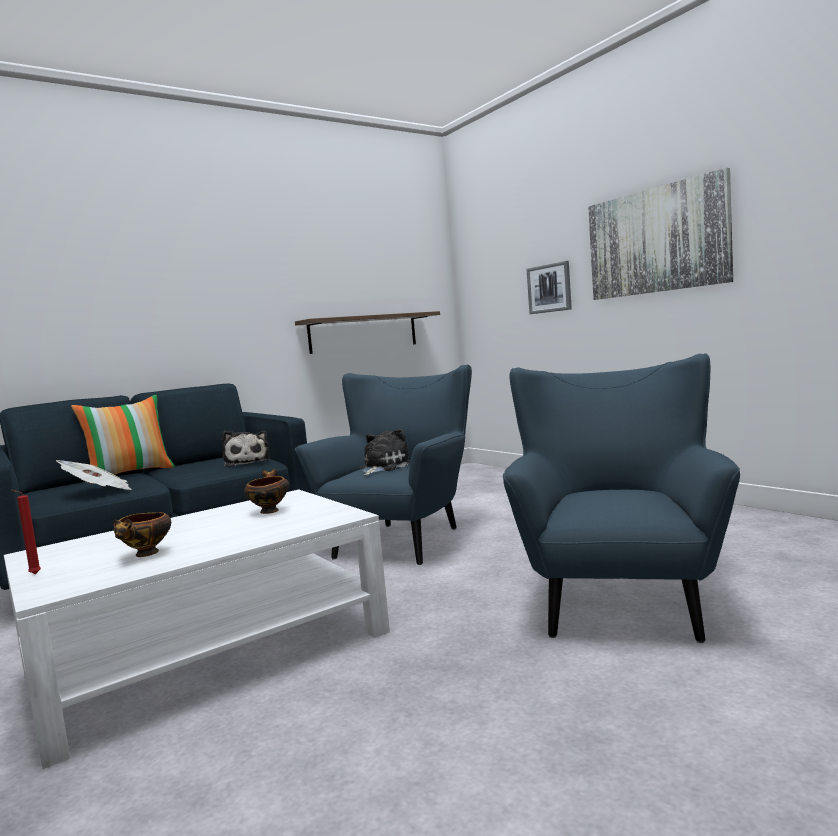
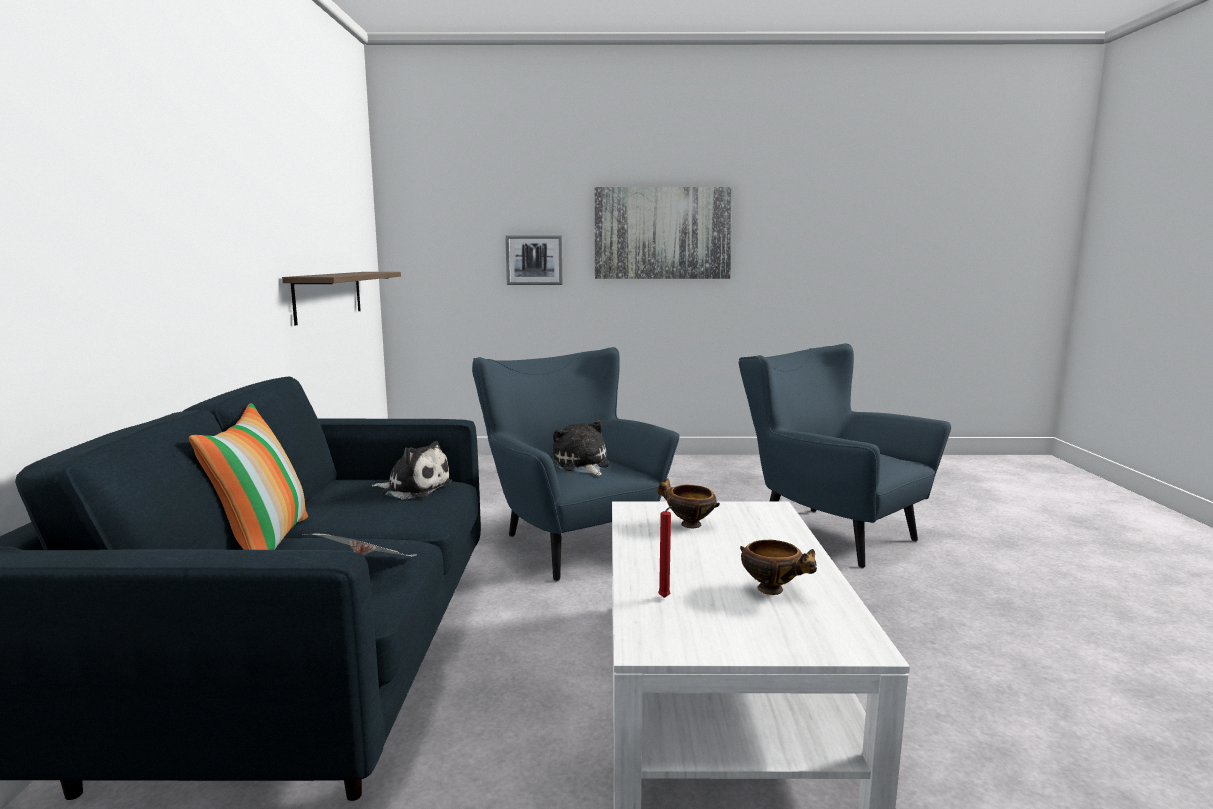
camera: 55 degrees left, 5 degrees up
(33, 575) = (767, 650): red candle -> red candle (665, 598)

